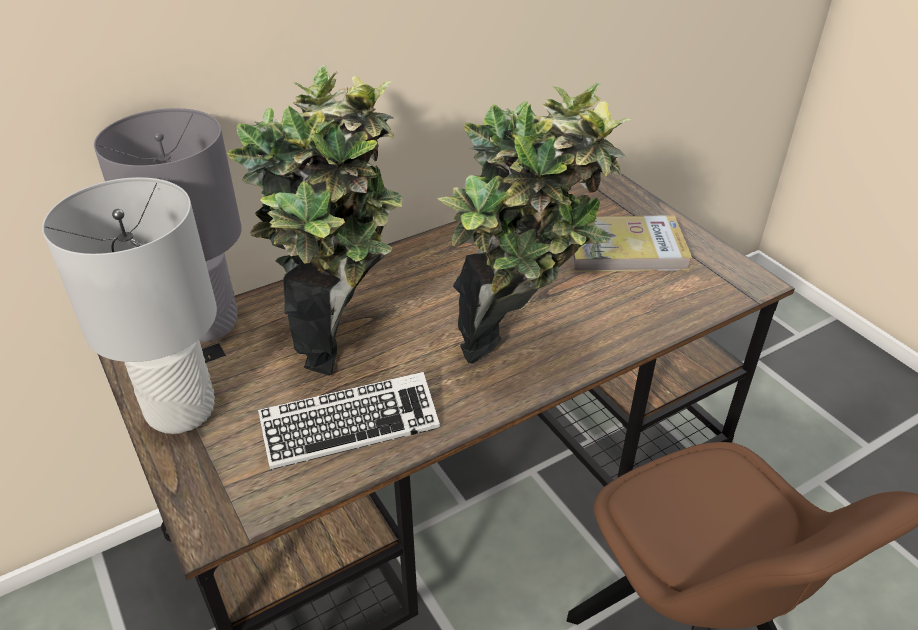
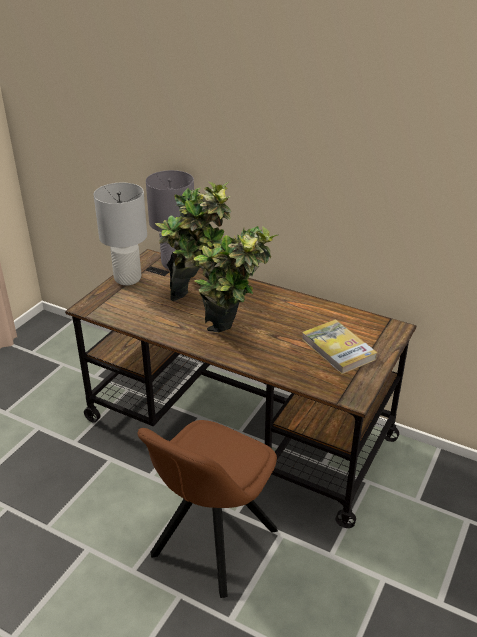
camera: 60 degrees right, 5 degrees down
(350, 427) = (150, 316): keyboard -> none

